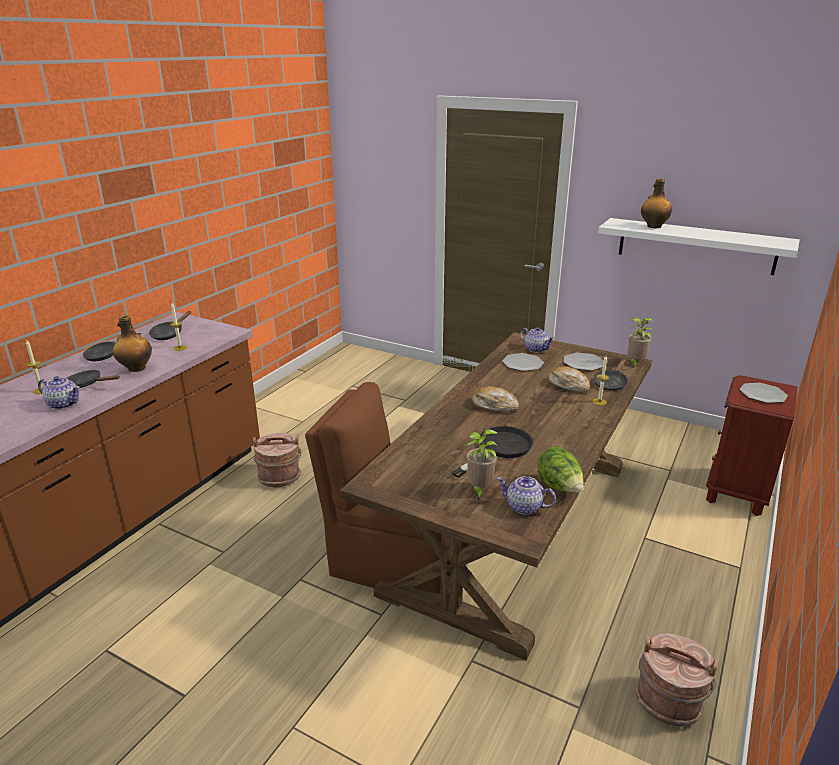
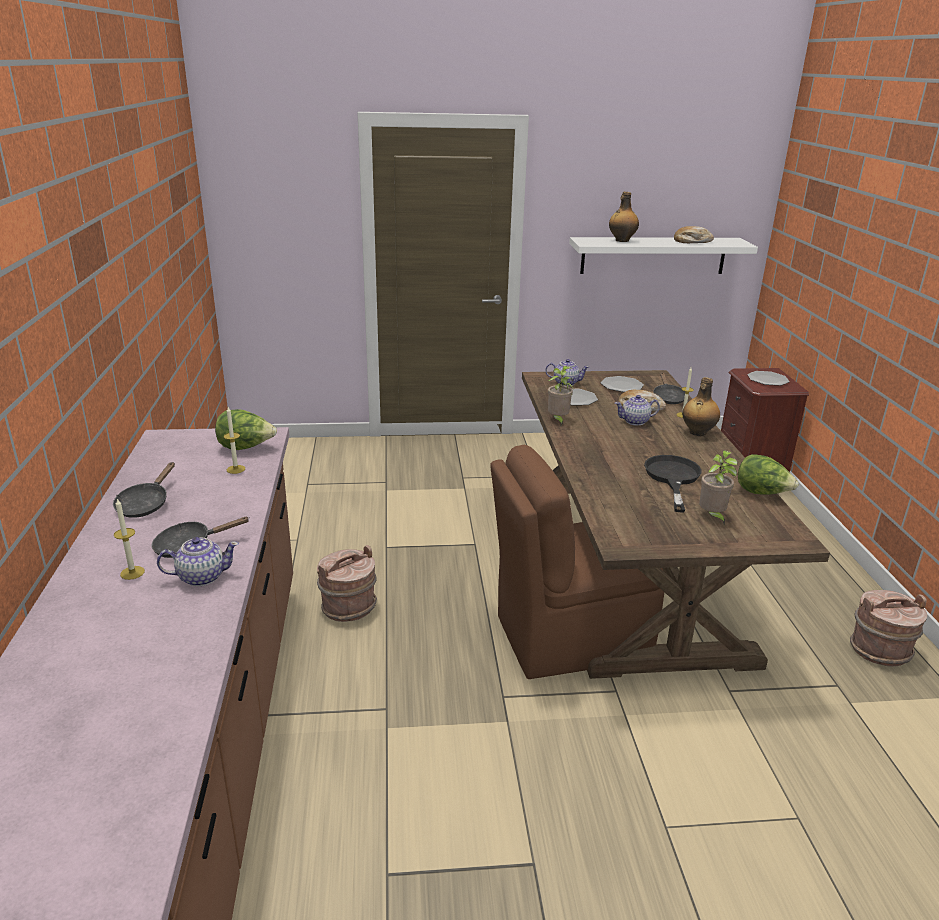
camera: 35 degrees left, 0 degrees up
(136, 368) = (221, 507): bottle -> bottle (697, 433)
(169, 334) = (188, 457): black frying pan -> none
(207, 336) = (246, 448): none -> lettuce
(494, 405) = (611, 442): bread -> bread (692, 242)
(524, 507) = (763, 517): teapot -> teapot (635, 421)
(635, 363) = (660, 376): potted plant -> potted plant (558, 420)

